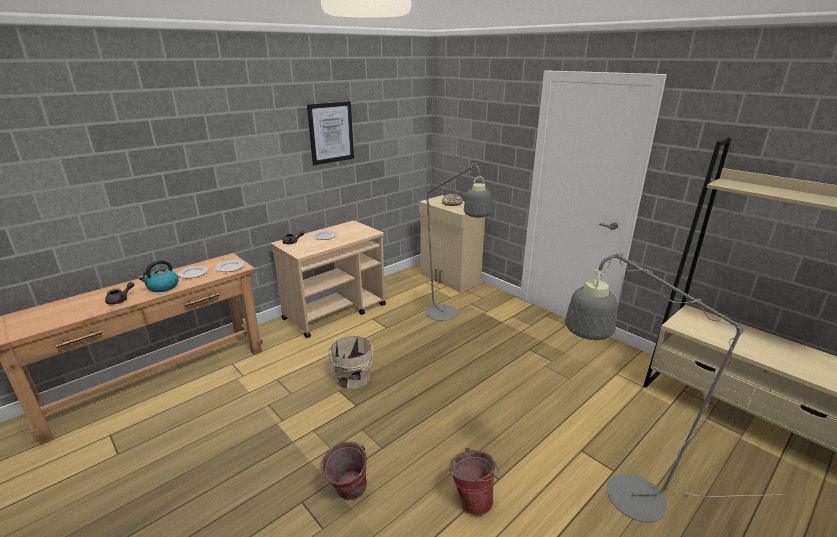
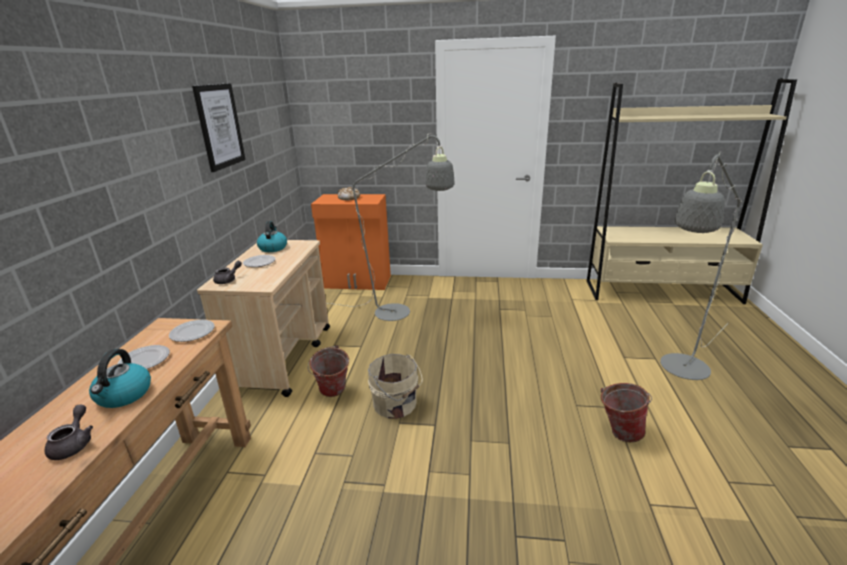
camera: 40 degrees left, 0 degrees up
(346, 493) = (538, 498): bucket -> bucket (332, 393)
(349, 229) = (273, 248): none -> kettle
(449, 278) = (357, 282): beige cabinet -> orange cabinet

